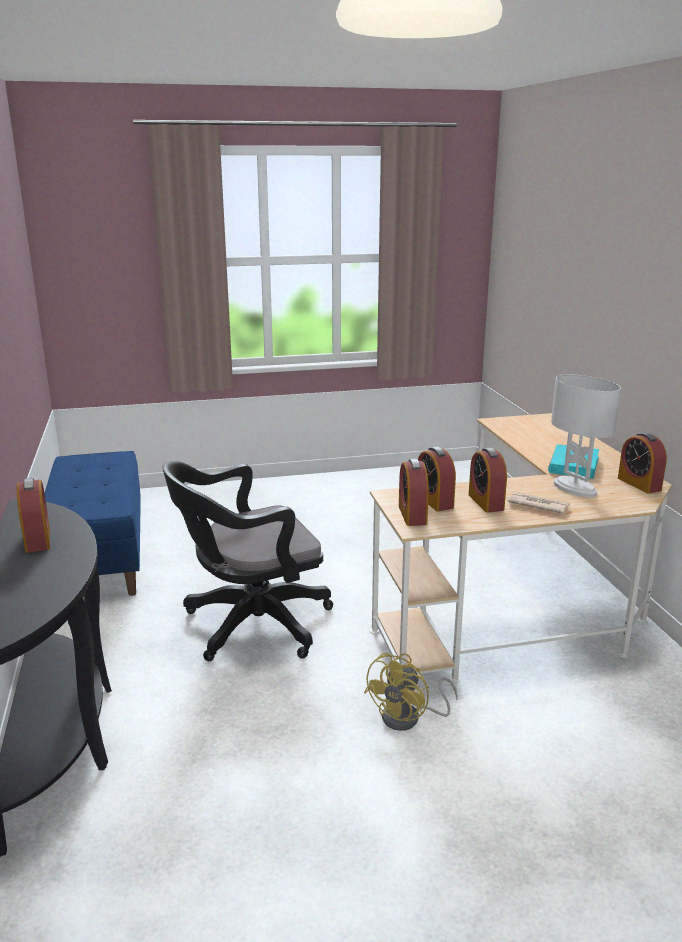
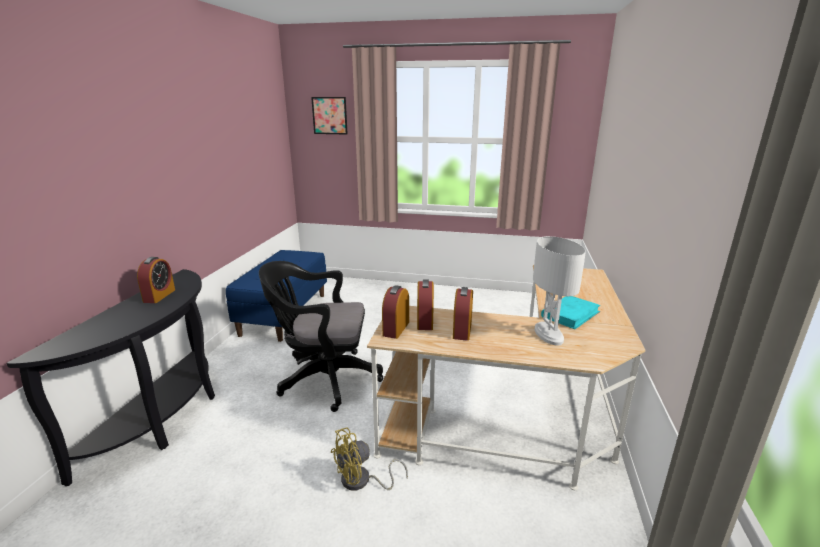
camera: 25 degrees right, 0 degrees up
(107, 230) = (329, 115): none -> picture
(537, 505) = (501, 342): newspaper -> none
(639, 484) = (612, 343): alarm clock -> none

